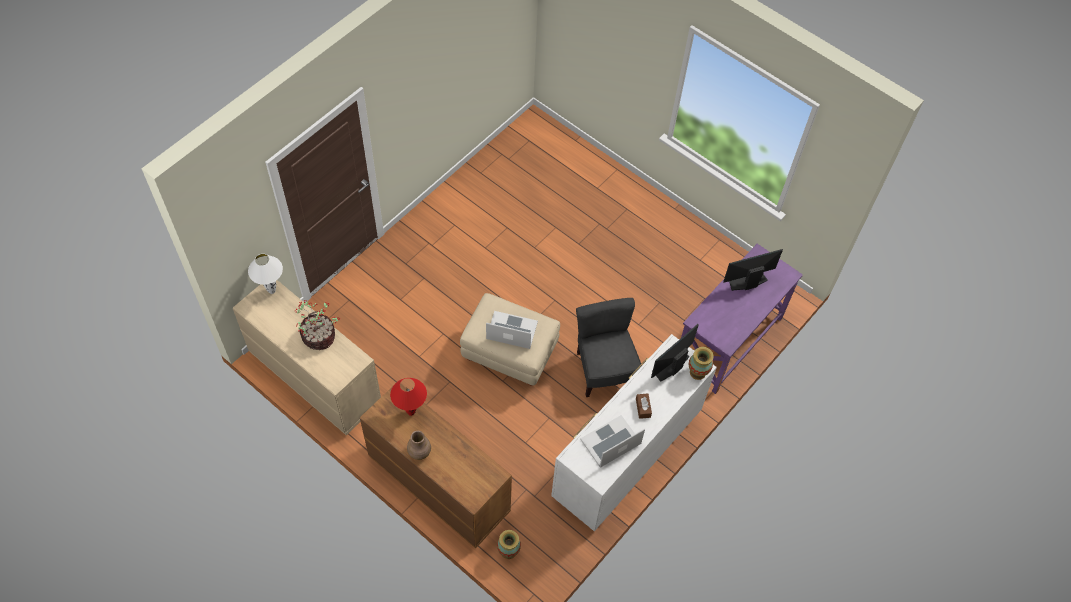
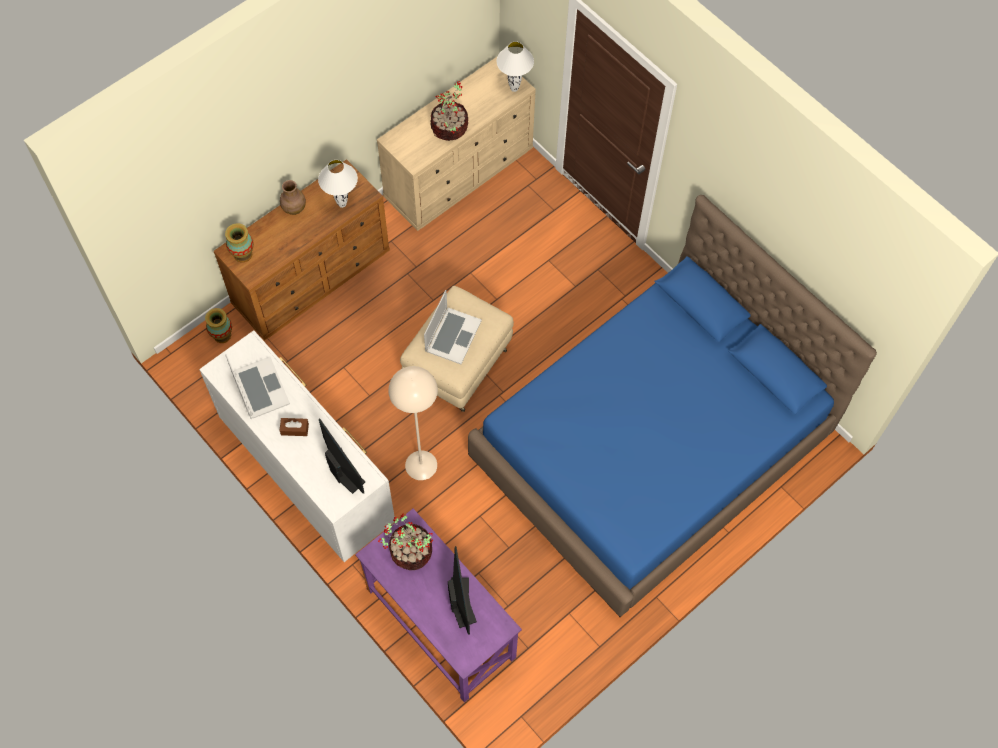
camera: 100 degrees right, 5 degrees up
(411, 413) = (341, 204): red table lamp -> white table lamp
(559, 218) = (651, 447): none -> blue bed
(604, 370) = (421, 465): grey chair -> beige floor lamp
(698, 372) = (329, 499): vase -> vase (243, 254)
(718, 320) = (409, 551): none -> potted plant

